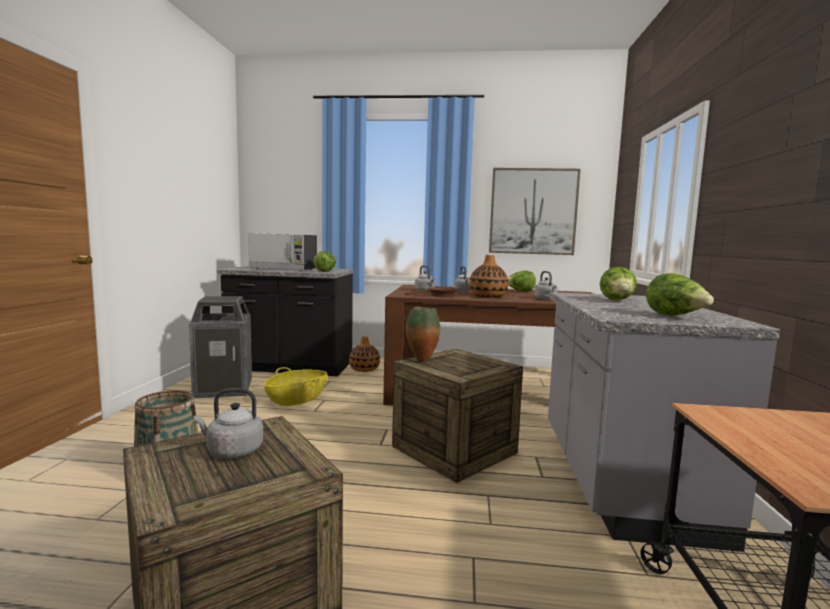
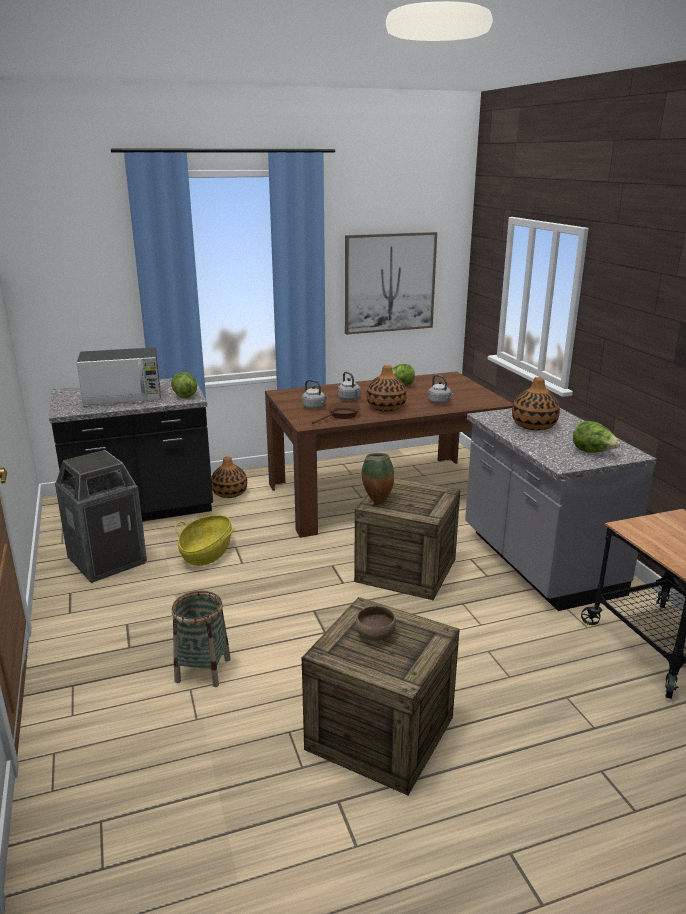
camera: 25 degrees left, 15 degrees up
(232, 451) = (375, 635): grey kettle -> brown bowl
(617, 301) = (534, 425): lettuce -> vase

